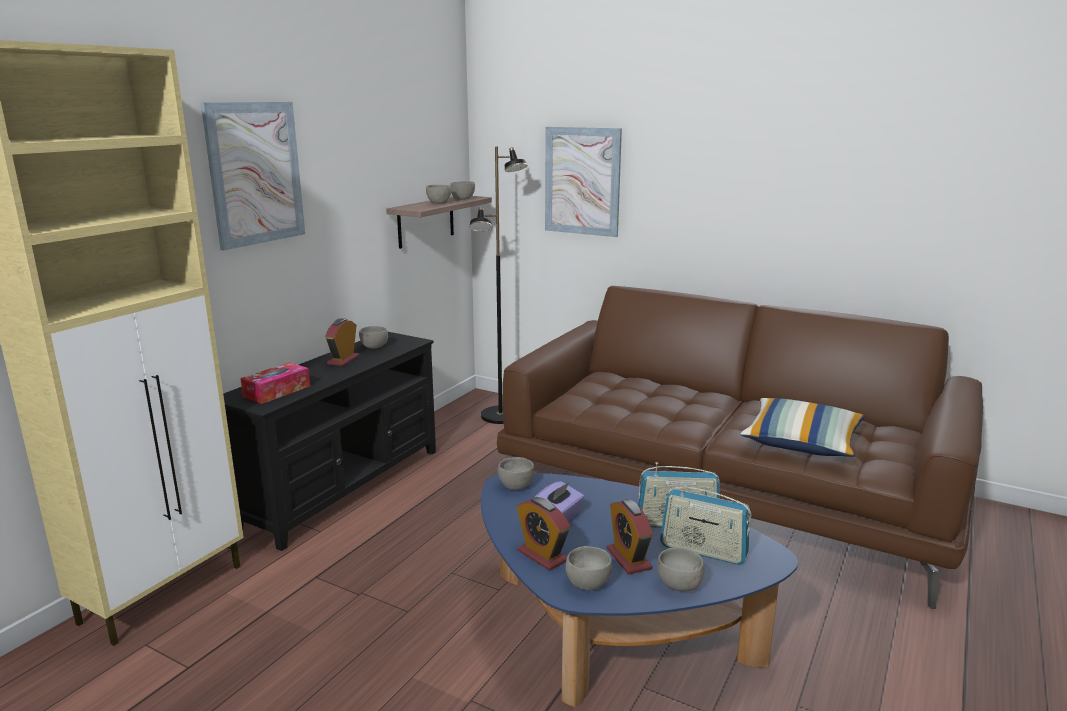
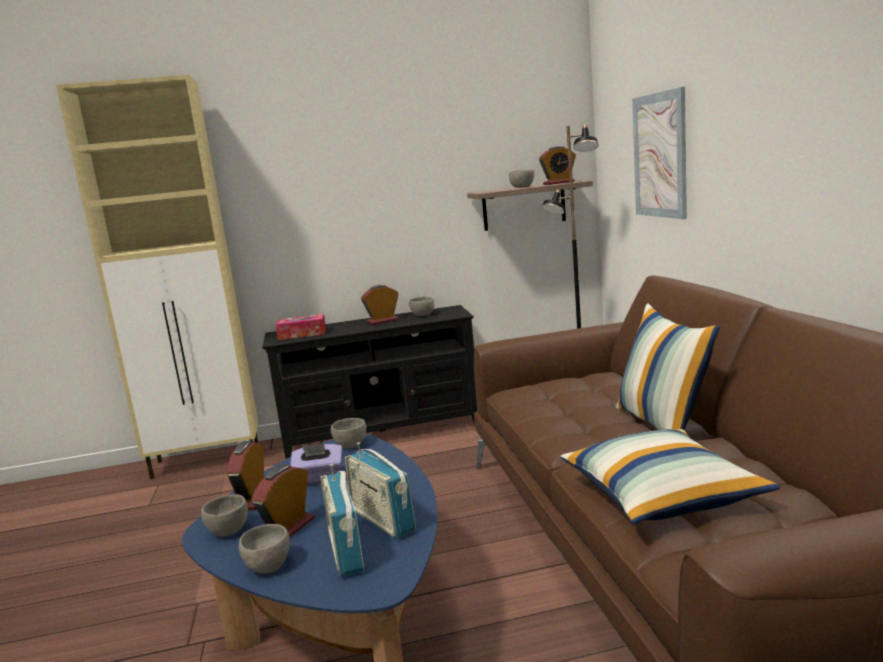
camera: 50 degrees right, 5 degrees down
(255, 173) = (316, 163): picture -> none
(462, 199) = (558, 183): grey bowl -> alarm clock
(711, 400) = (663, 424): none -> pillow

